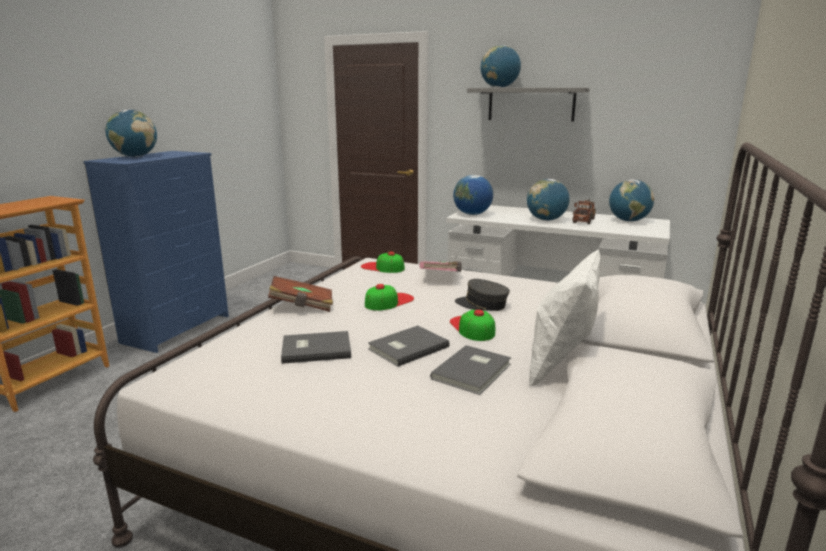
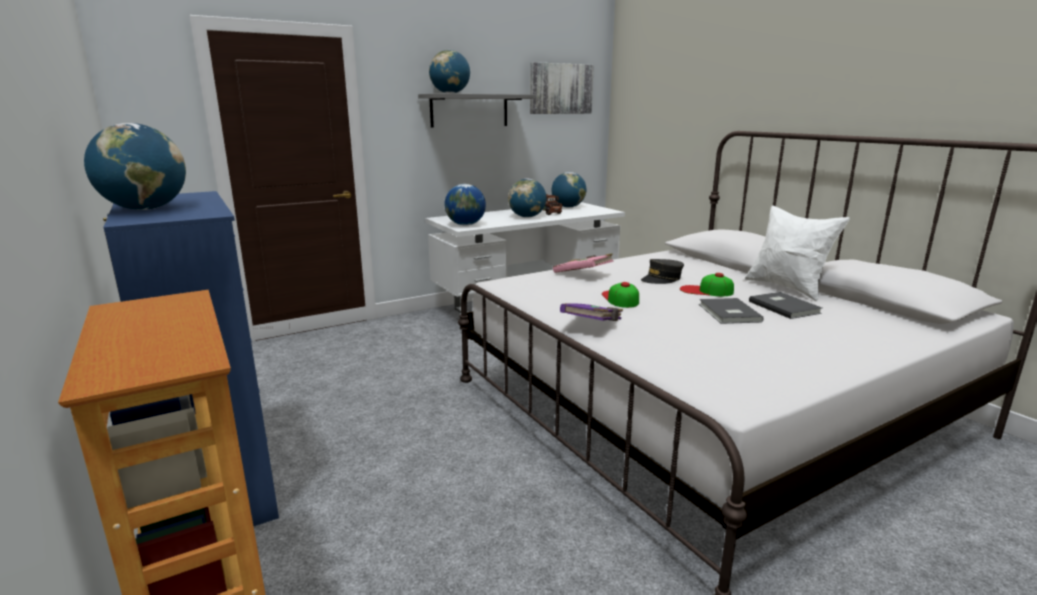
camera: 55 degrees left, 0 degrees up
(302, 306) = (593, 325): brown book -> purple book
(315, 349) = (706, 338): grey book -> none
(382, 267) = (524, 283): cap -> none
(656, 79) = (561, 89): none -> picture

